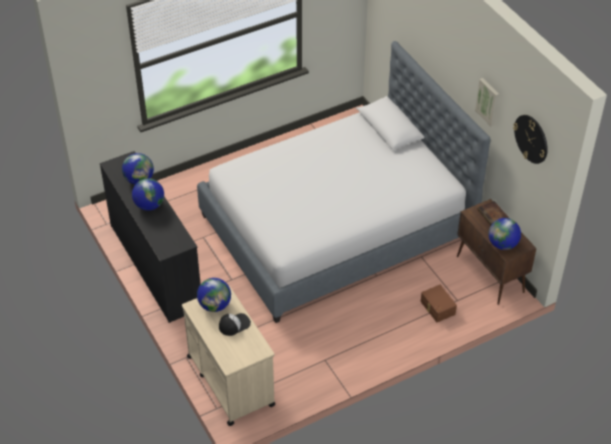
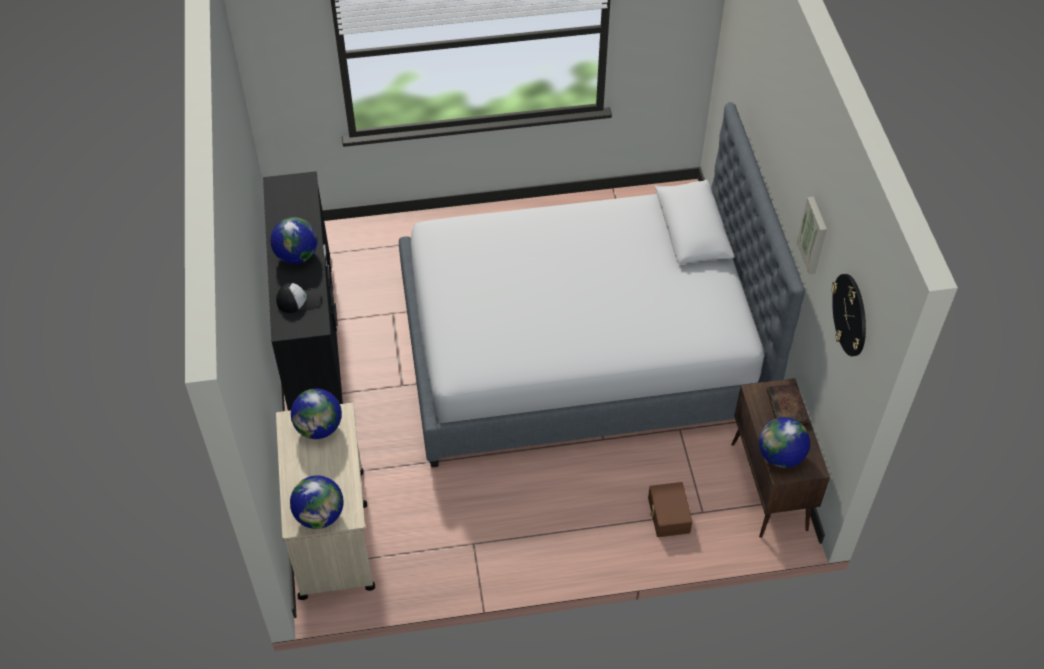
camera: 20 degrees right, 5 degrees up
(139, 180) = (302, 215): globe -> globe (320, 515)
(234, 324) = (331, 464): cap -> cap (299, 300)

